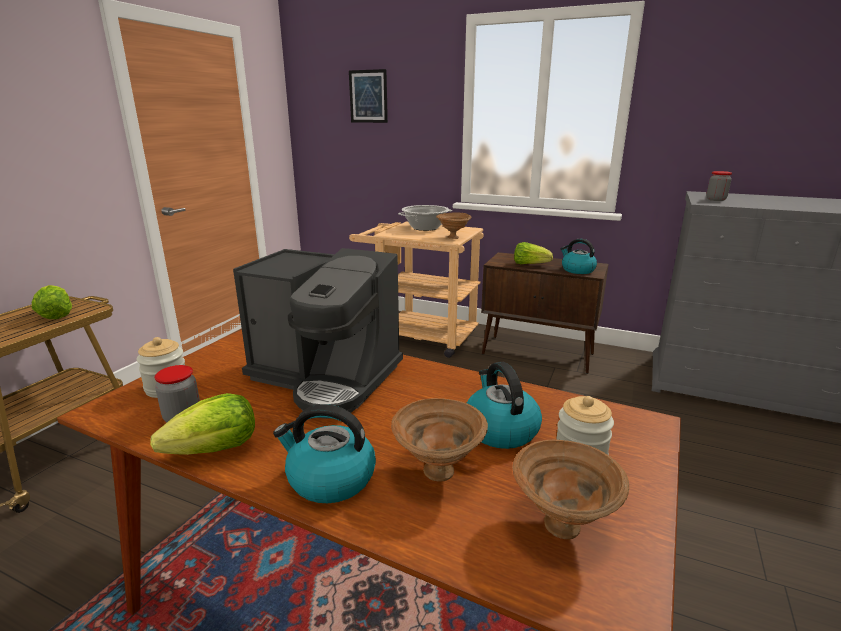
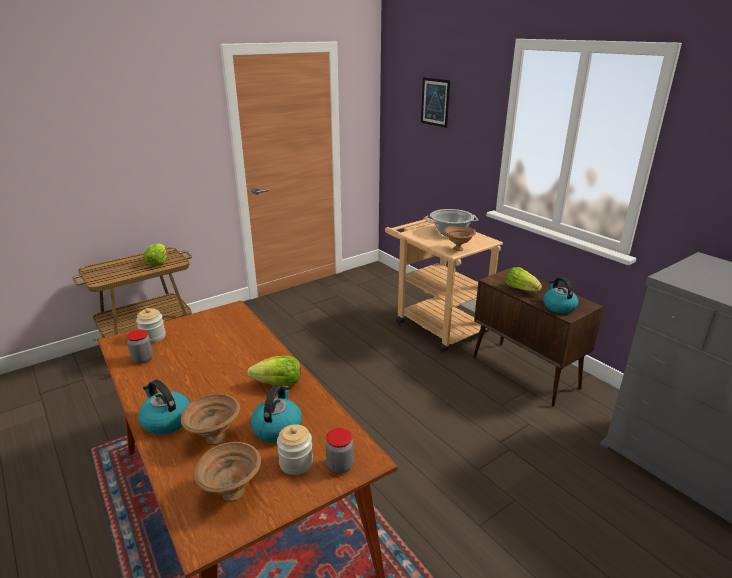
camera: 30 degrees right, 5 degrees up
(215, 450) = (138, 384): lettuce -> lettuce (278, 384)
(326, 378) = (231, 357): coffee machine -> none
(716, 200) = (694, 274): jar -> jar (340, 466)

